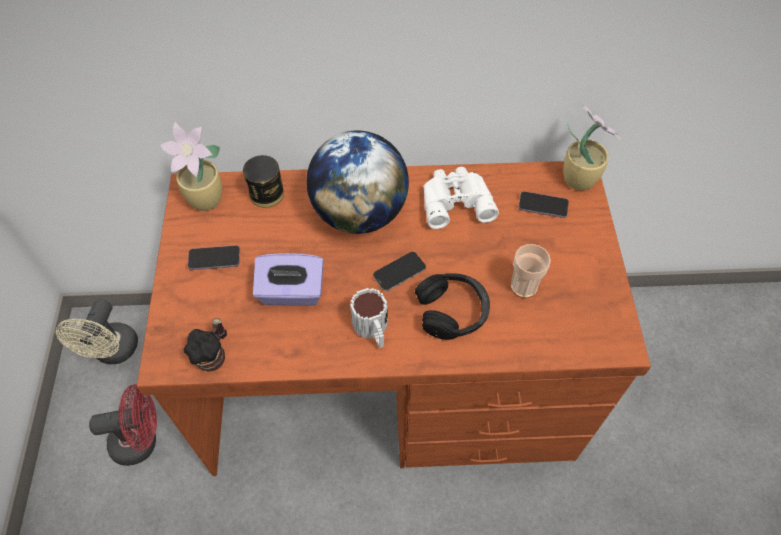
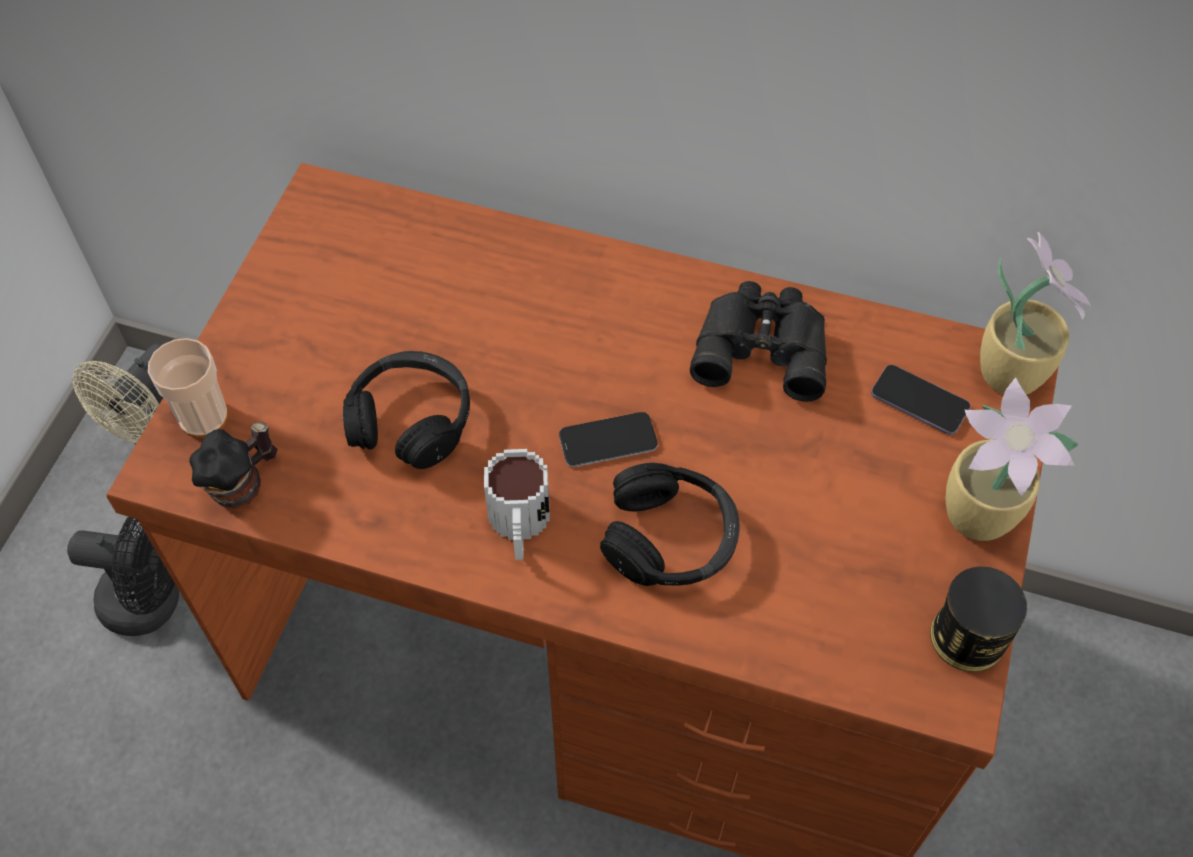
camera: 20 degrees right, 0 degrees up
(142, 441) = (154, 601): red fan -> black fan
(207, 200) = (339, 223): potted plant -> potted plant (980, 517)
(214, 258) = (310, 325): phone -> none
(266, 193) = (440, 240): can -> can (967, 637)
(291, 292) = (411, 419): purple tissue box -> black headphones
(359, 213) = (583, 318): globe -> none
(455, 200) = (761, 345): white binoculars -> black binoculars
(523, 286) = (818, 535): cup -> cup (203, 417)

